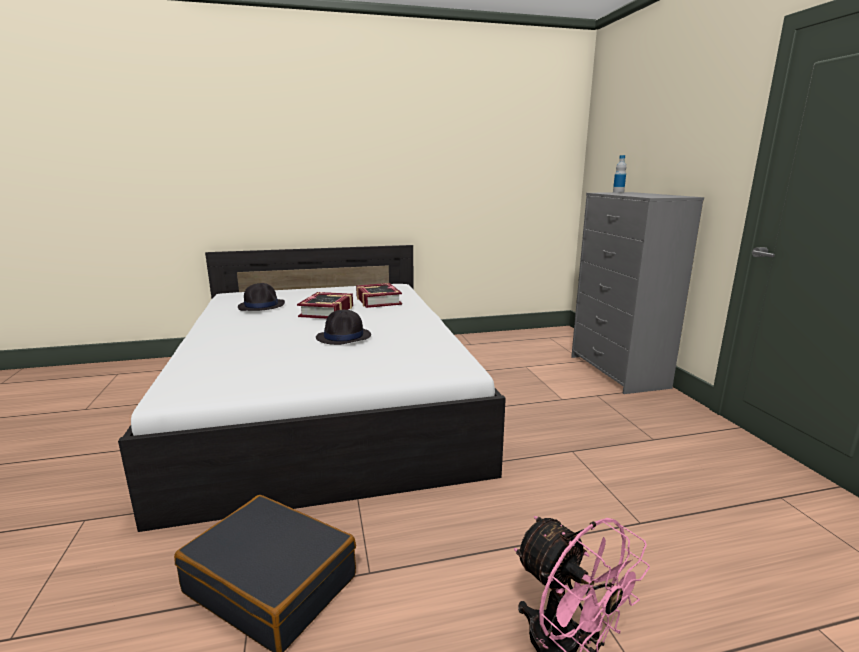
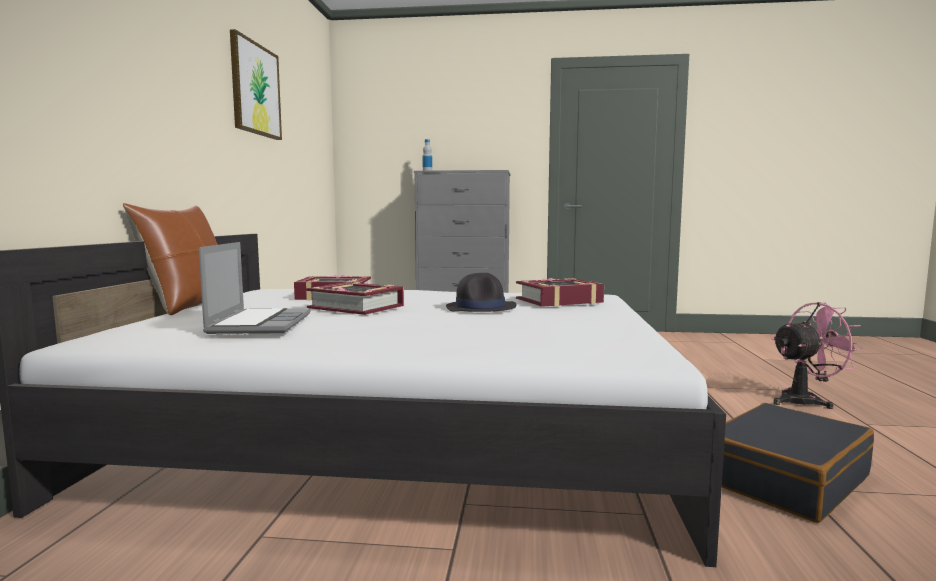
camera: 70 degrees left, 10 degrees down
(262, 305) = (259, 323): black hat -> laptop
(325, 286) = (188, 306): none -> brown pillow
(397, 355) = (559, 301): none -> book
(436, 137) = (255, 89): none -> picture

